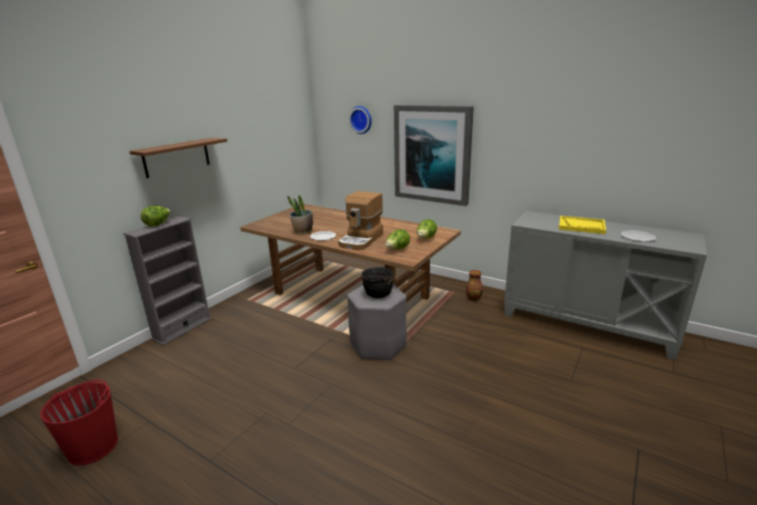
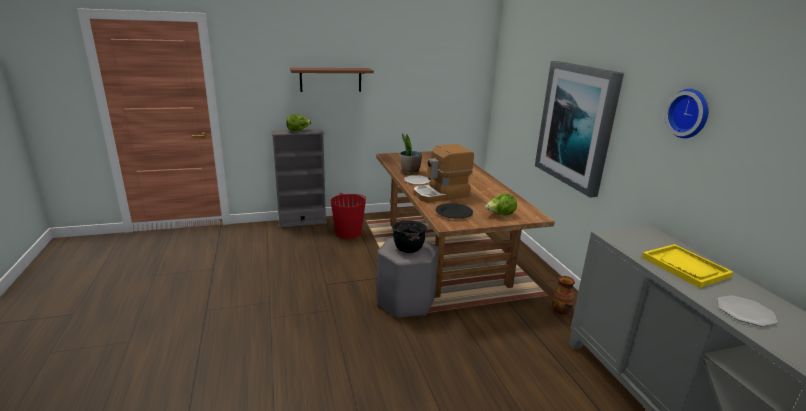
camera: 40 degrees right, 0 degrees up
(93, 446) = (176, 267): red bucket -> red bucket (348, 232)
(361, 119) = (528, 73): wall clock -> wall clock (689, 113)
(397, 249) = (454, 213): lettuce -> black plate

